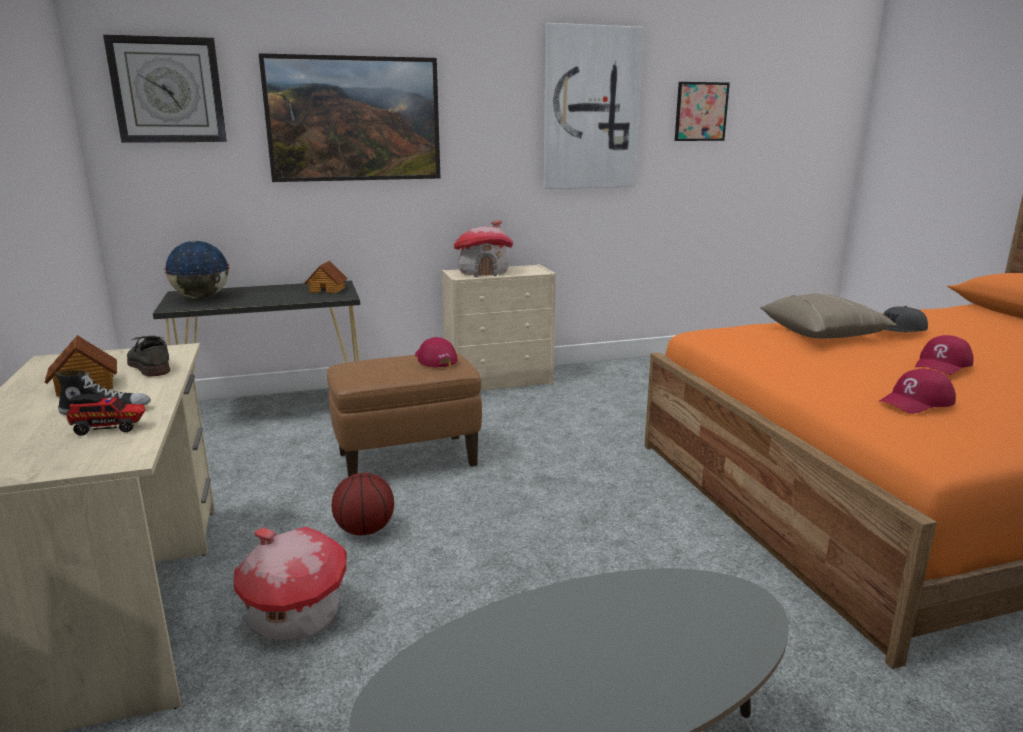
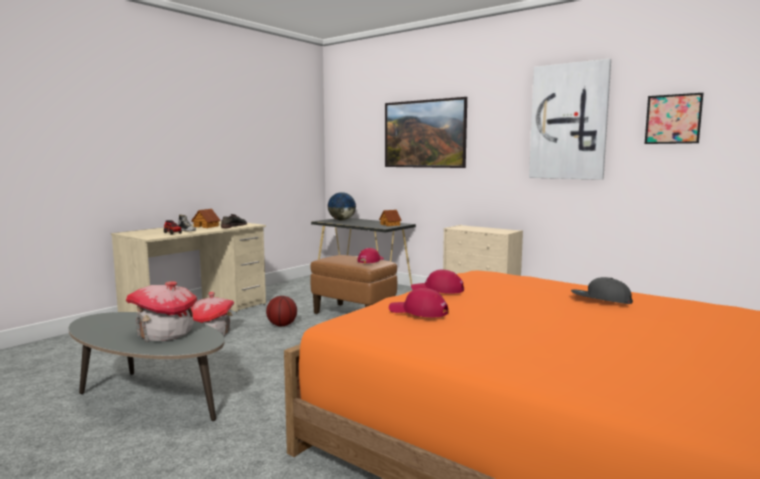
camera: 55 degrees right, 10 degrees down
(168, 90) = (352, 123): wall clock -> none
(483, 272) = (473, 228): toy house -> toy house (165, 334)
(822, 333) = (532, 285): beige pillow -> none
(942, 365) = (528, 313): red cap -> red cap (437, 290)

